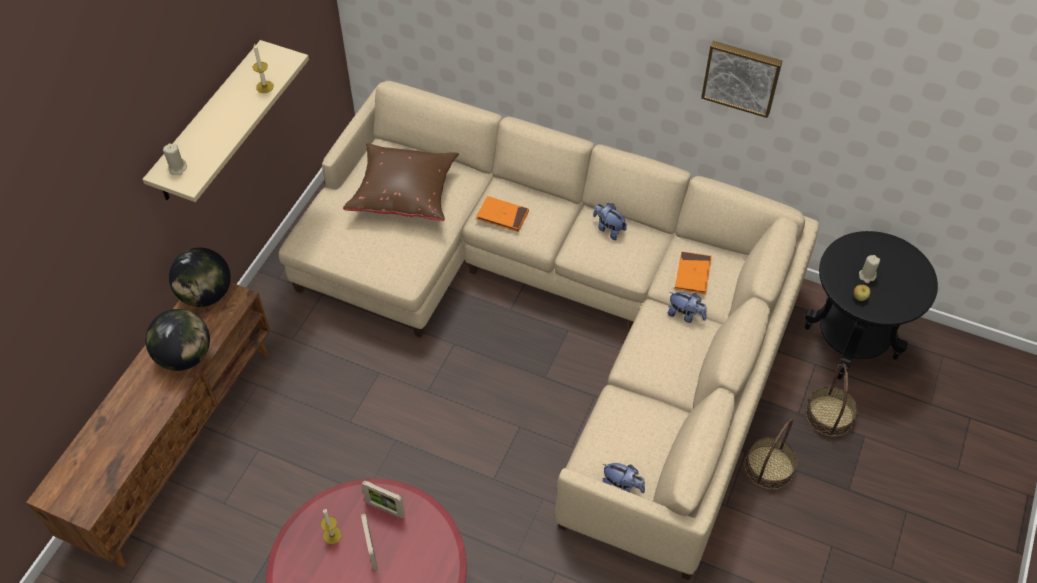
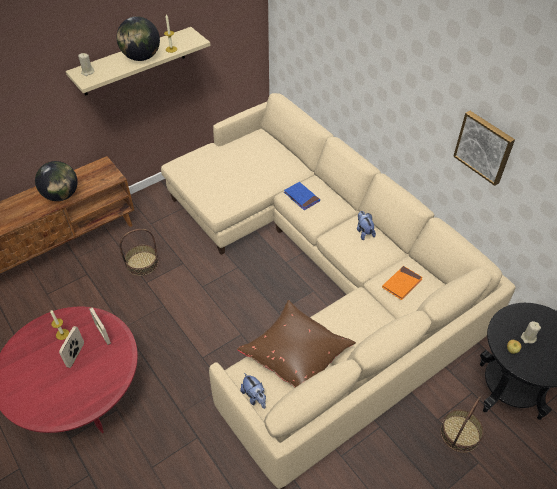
camera: 30 degrees right, 5 degrees down
(206, 294) = (99, 168): globe -> globe (141, 57)
(404, 194) = (252, 162): brown pillow -> brown pillow (296, 356)
(502, 216) = (301, 197): orange book -> blue book
(685, 315) = (379, 308): plush toy -> none
(769, 467) = (390, 446): basket -> basket (142, 263)

